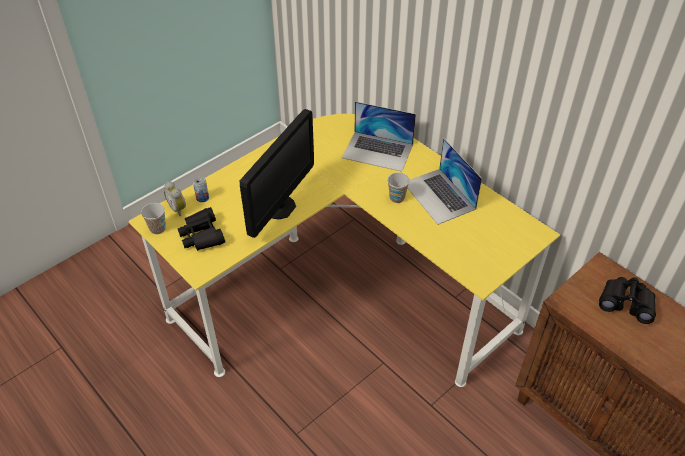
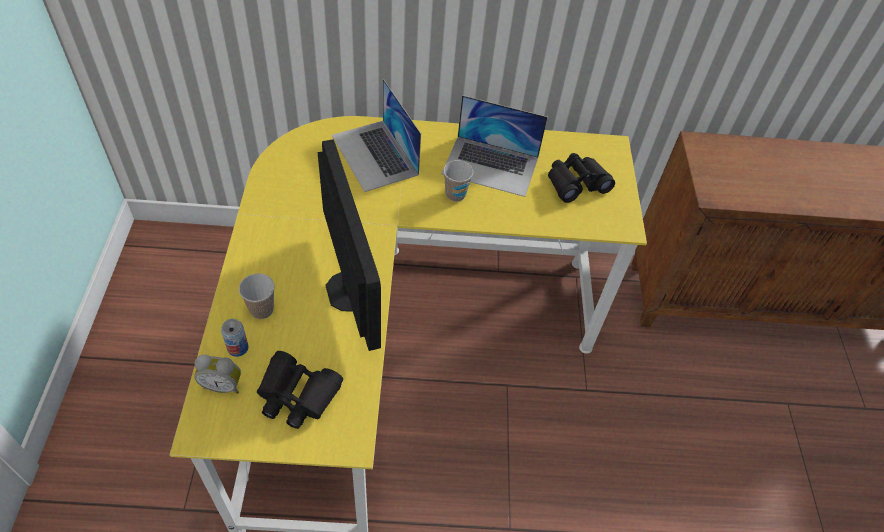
camera: 50 degrees left, 5 degrees up
(157, 229) = (227, 432): cup -> cup (261, 310)
(378, 151) = (375, 155): laptop -> laptop turned 90 degrees clockwise
(626, 303) = (750, 164): black binoculars -> black binoculars (576, 183)

